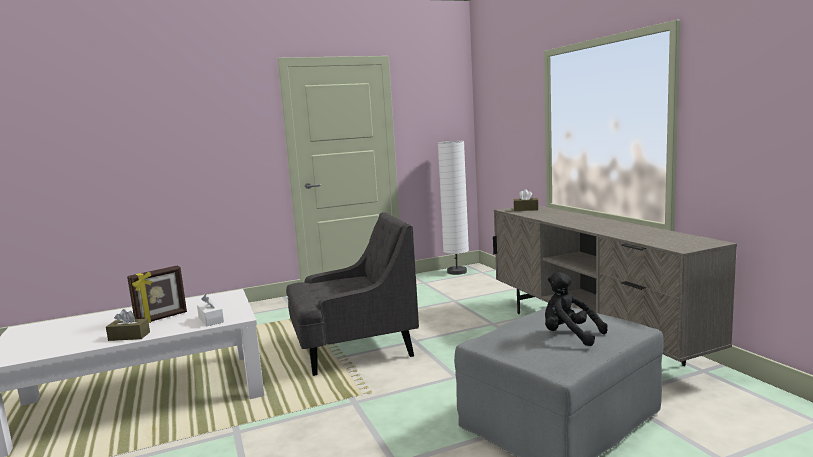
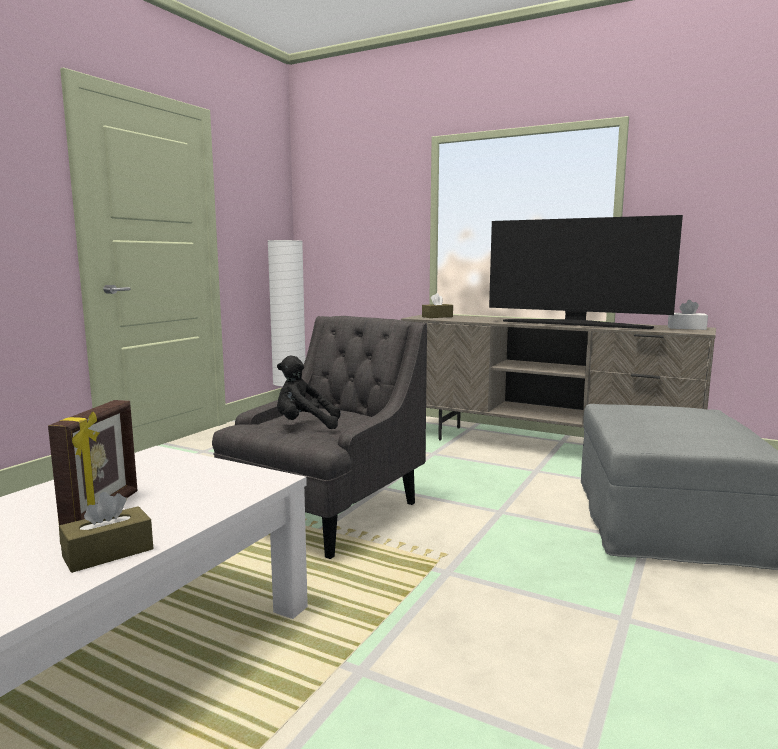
camera: 40 degrees left, 0 degrees up
(211, 320) = (223, 492): white tissue box -> white tissue box (686, 328)
(569, 335) = (698, 421): black plush toy -> black plush toy (305, 425)
(599, 228) = (576, 325): none -> television

